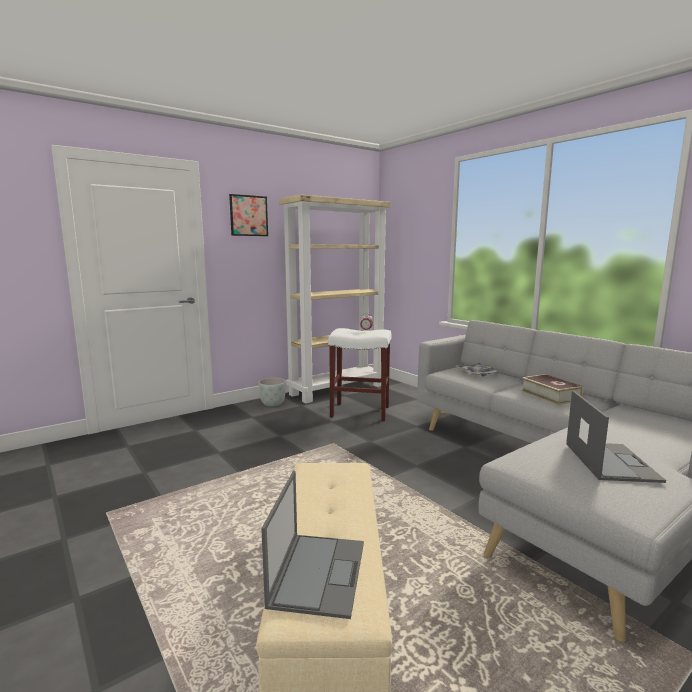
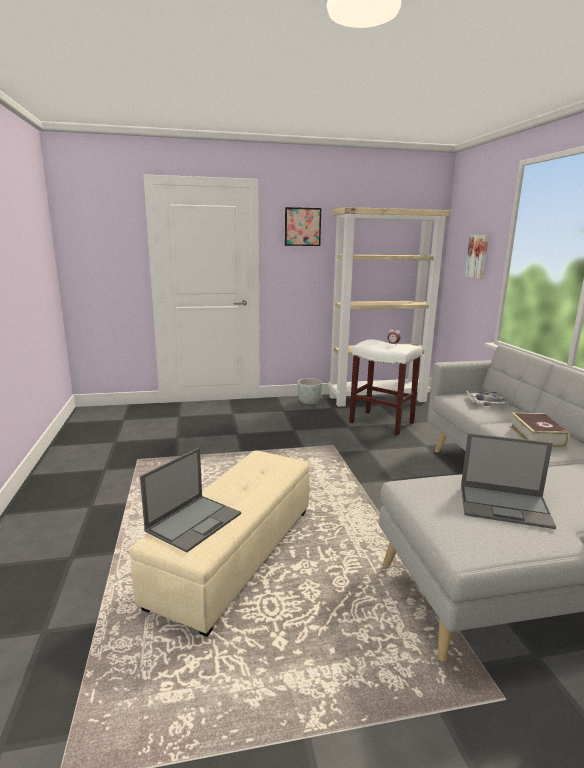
camera: 25 degrees right, 5 degrees up
(418, 244) = (478, 256): none -> picture
(610, 461) = (505, 506): laptop -> laptop turned 75 degrees clockwise

